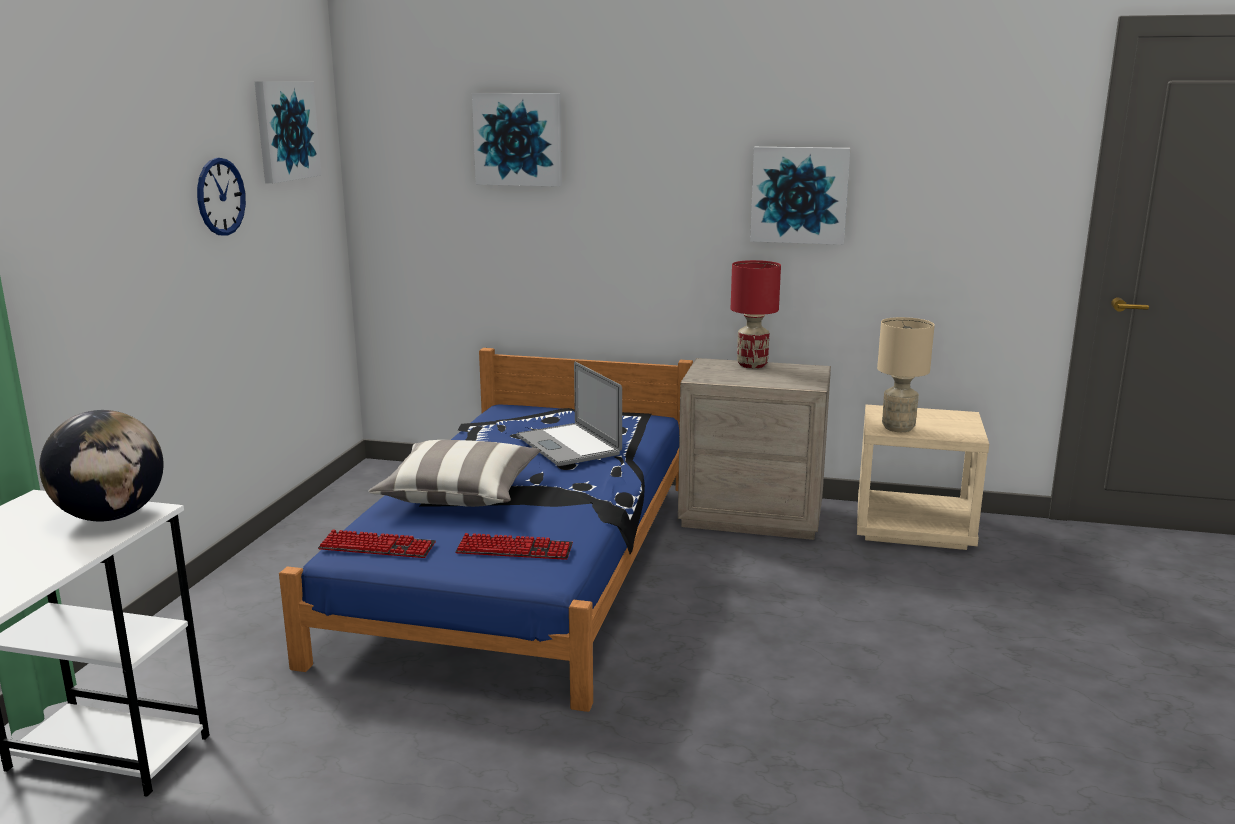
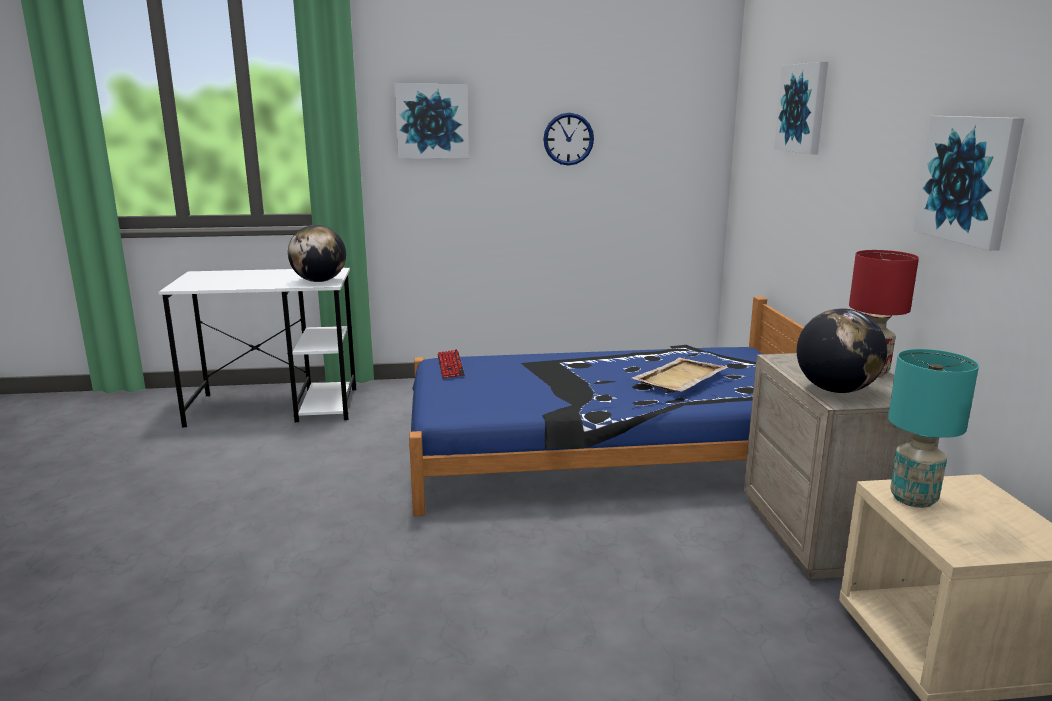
camera: 70 degrees right, 0 degrees up
(285, 130) = (656, 98): picture -> picture (432, 121)
(459, 494) = (550, 368): pillow -> none
(514, 550) = (472, 398): keyboard -> none
(568, 445) = (679, 378): laptop -> beige tray
(787, 381) = (835, 390): none -> globe
(898, 428) = (913, 499): beige table lamp -> turquoise table lamp

